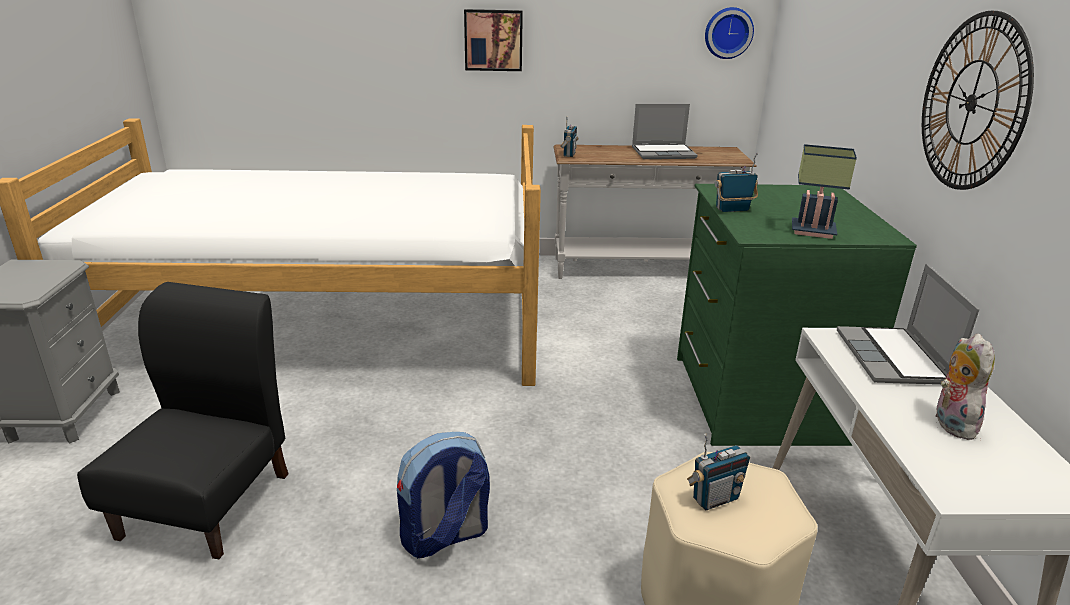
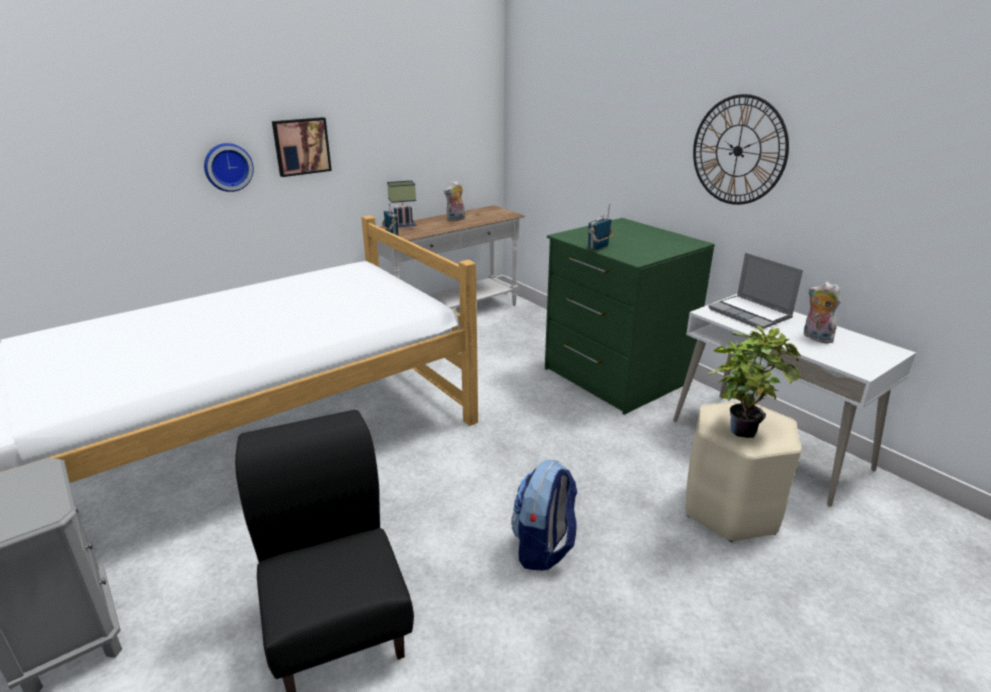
camera: 35 degrees left, 0 degrees up
(664, 153) = (456, 219): laptop -> plush toy
(715, 498) = (741, 428): radio -> potted plant
(728, 33) = (475, 119): wall clock -> wall clock (227, 167)
(814, 230) = (659, 248): table lamp -> table lamp (404, 226)

